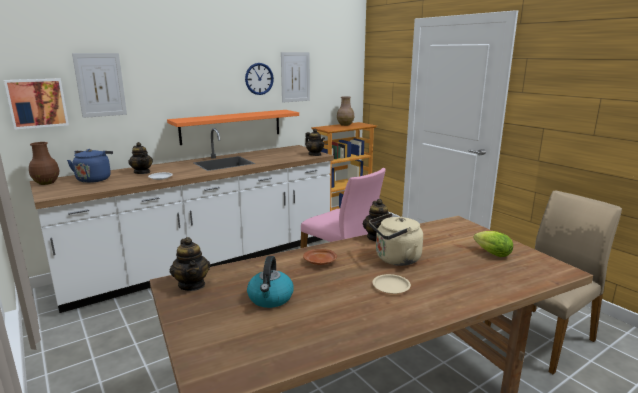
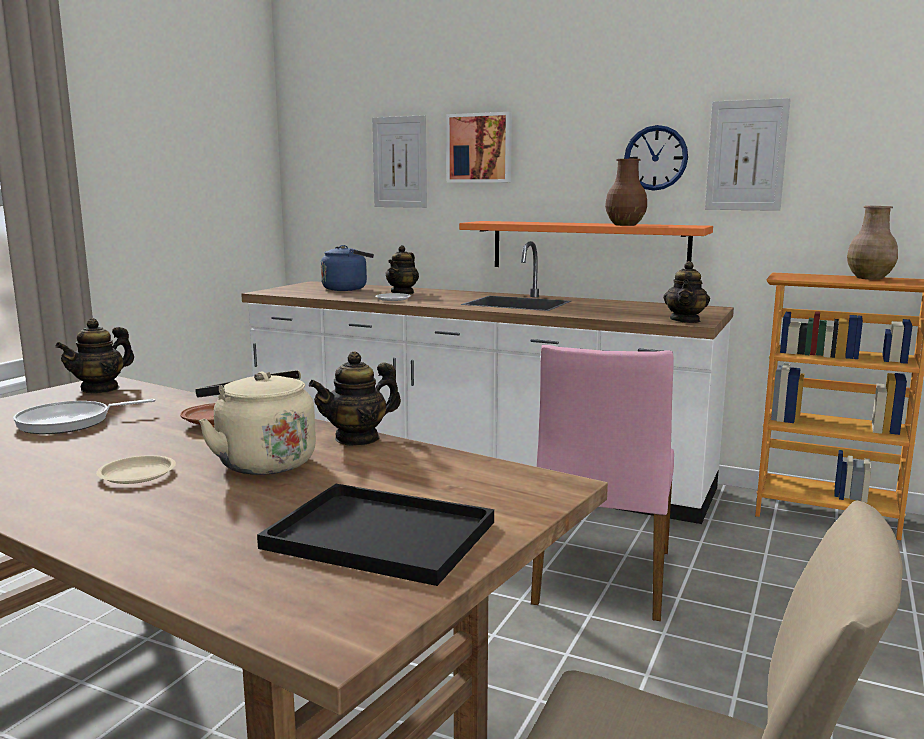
camera: 60 degrees right, 5 degrees down
(37, 103) = (332, 183): picture -> picture (480, 148)
(46, 183) = (310, 284): brown vase -> brown vase (624, 225)
(270, 298) = (70, 422): kettle -> frying pan
(490, 253) = (375, 535): lettuce -> black tray

